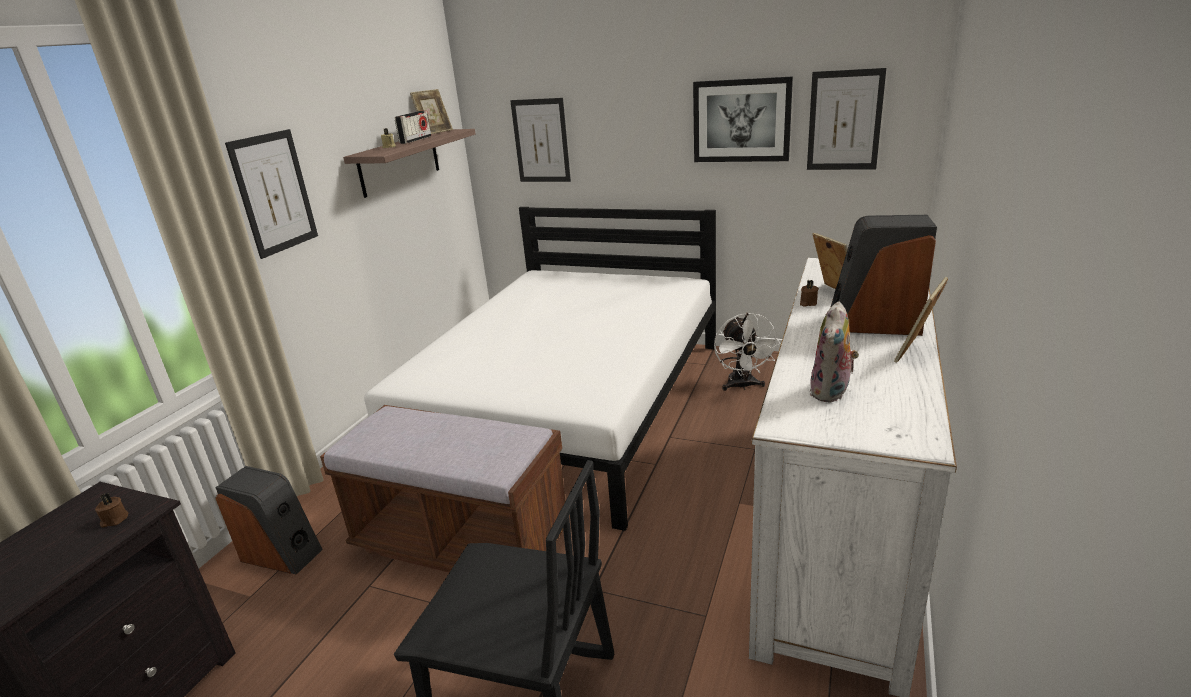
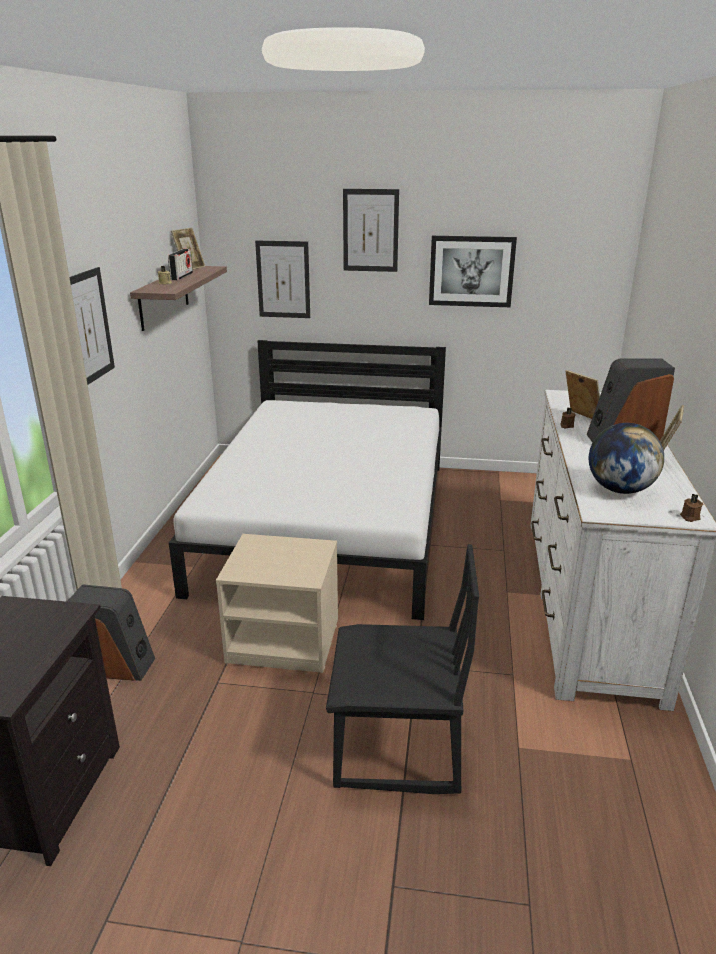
camera: 15 degrees left, 0 degrees up
(114, 520) = (50, 623): brown candle -> brown candle (689, 517)
(461, 542) = (285, 640): brown bench -> beige nightstand
(742, 386) = (474, 500): white fan -> none
(831, 393) = (620, 489): plush toy -> globe
(844, 121) = (557, 276): picture -> picture (370, 230)

